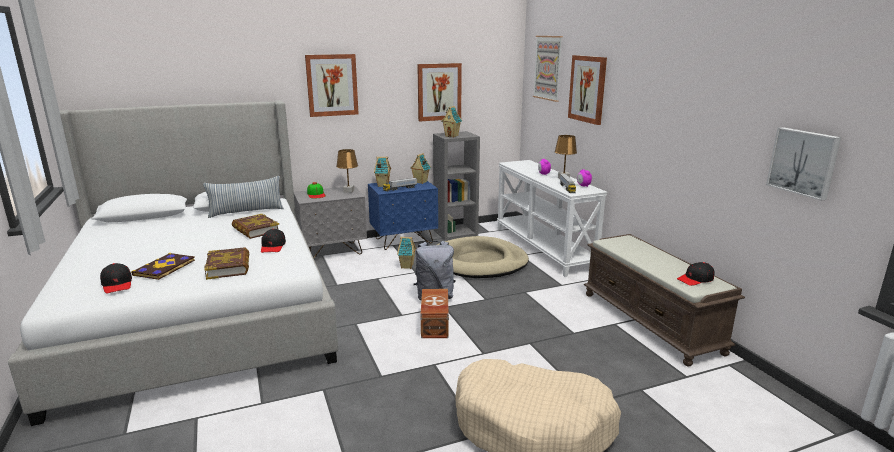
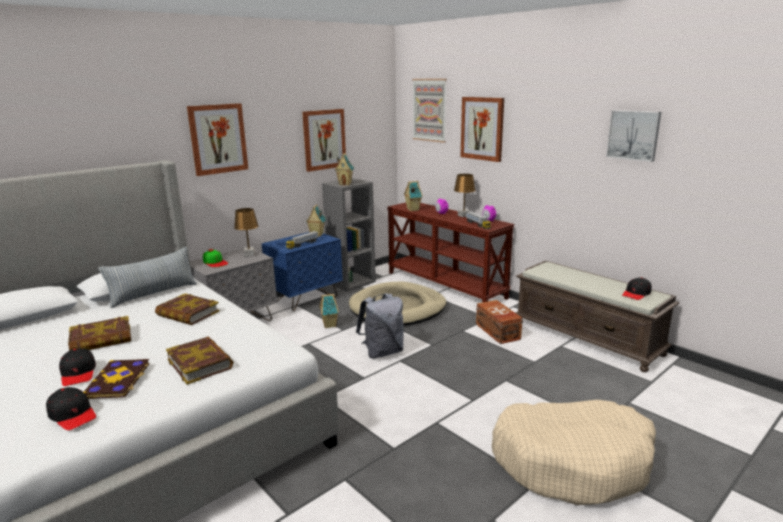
camera: 20 degrees left, 0 degrees up
(181, 238) = (101, 339): none -> book
(273, 246) = (229, 330): black cap -> black cap (78, 373)
(382, 185) = (280, 243): toy house -> toy house (412, 209)
(434, 324) = (404, 381): brown storage box -> brown storage box (497, 332)
(544, 248) = (446, 285): white console table -> brown console table
(804, 162) = (731, 181): picture -> picture (633, 135)

